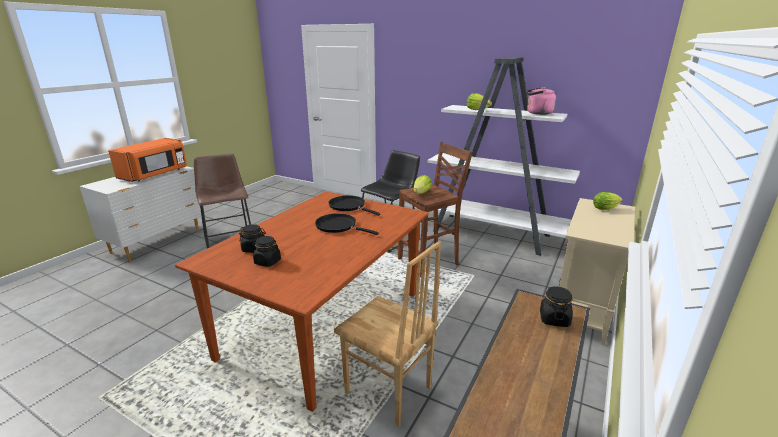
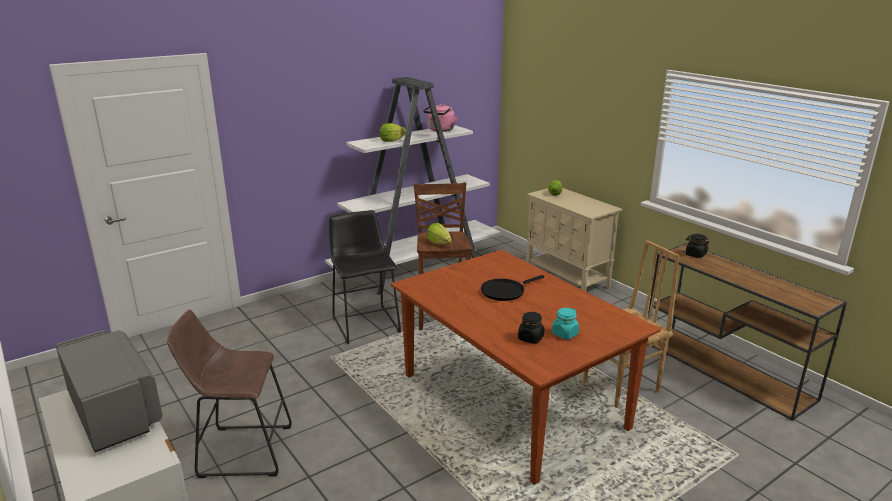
camera: 65 degrees left, 0 degrees up
(155, 174) = (114, 411): orange microwave -> grey microwave
(267, 262) = (564, 334): black jar -> turquoise jar
(349, 206) = (455, 278): black frying pan -> none

